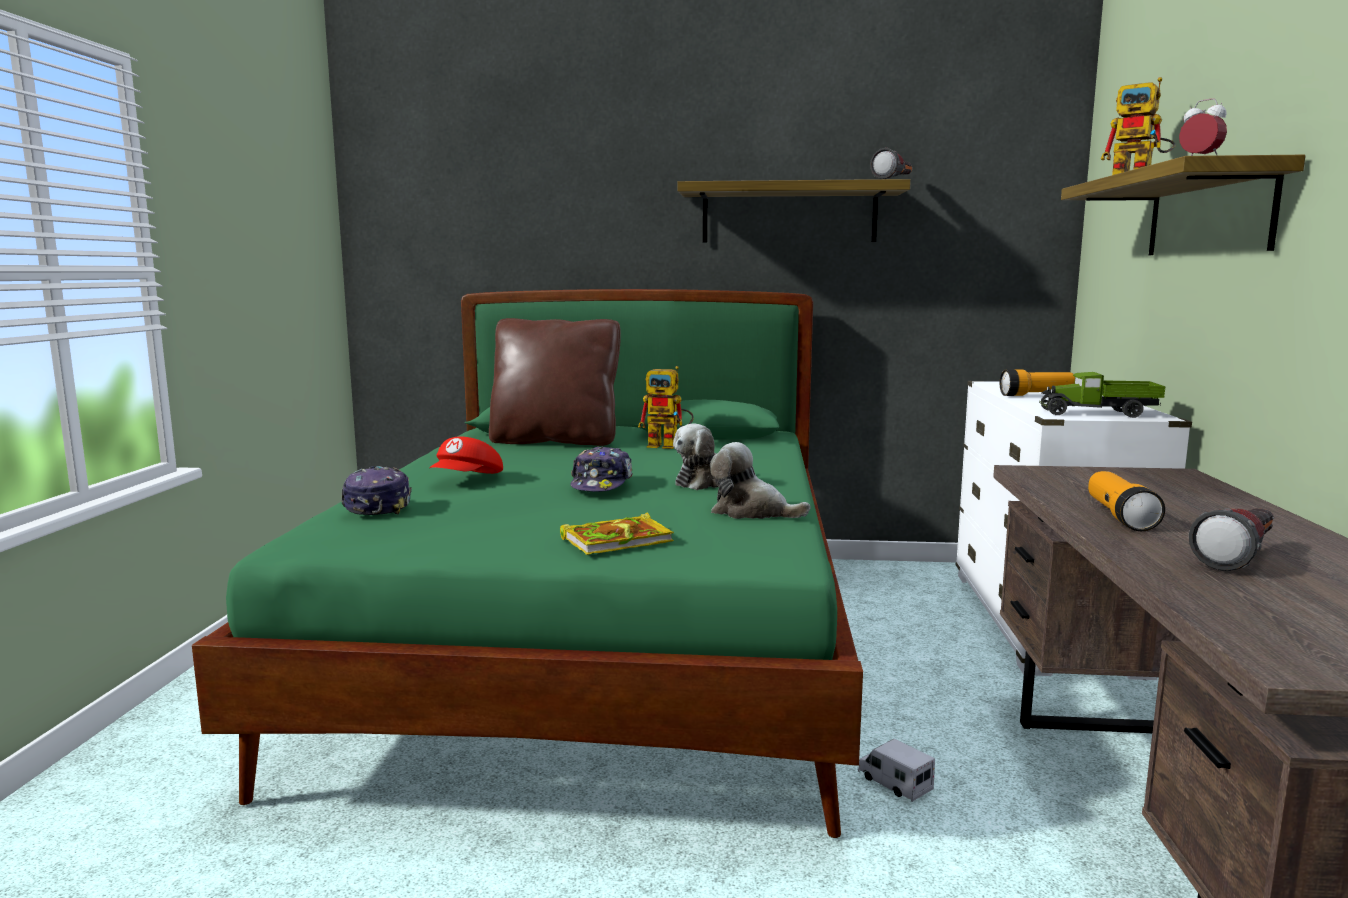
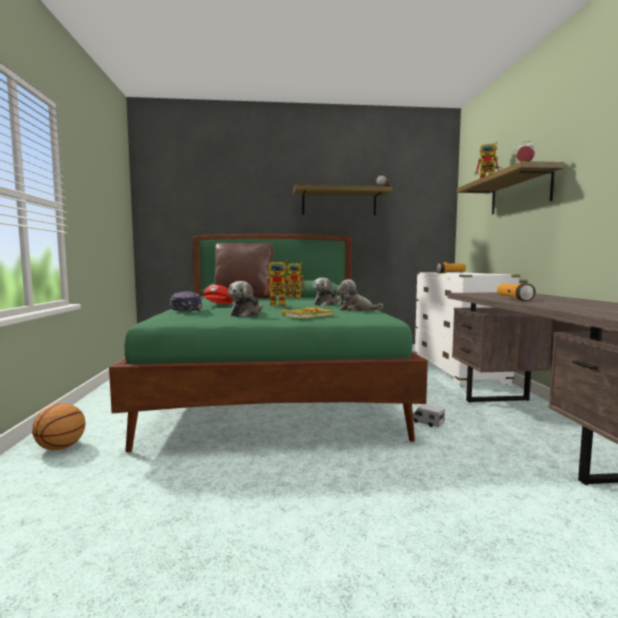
camera: 10 degrees left, 5 degrees down
(131, 778) = (61, 447): none -> basketball
(495, 525) = (246, 314): none -> plush toy
(602, 484) = (281, 305): cap -> toy robot
(1099, 413) = (482, 274): toy truck -> none
(1239, 558) = (571, 304): flashlight -> none

